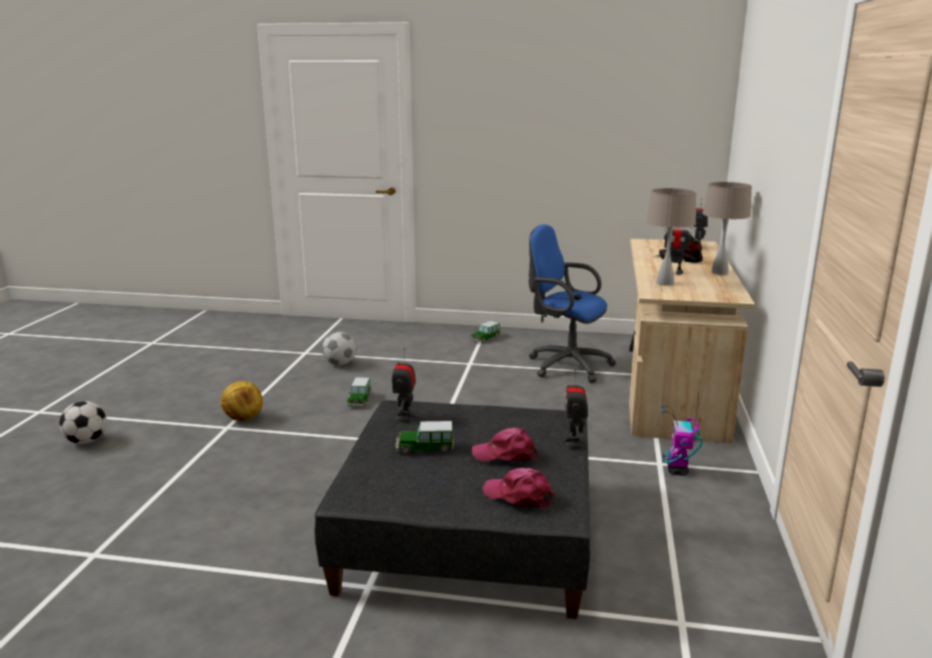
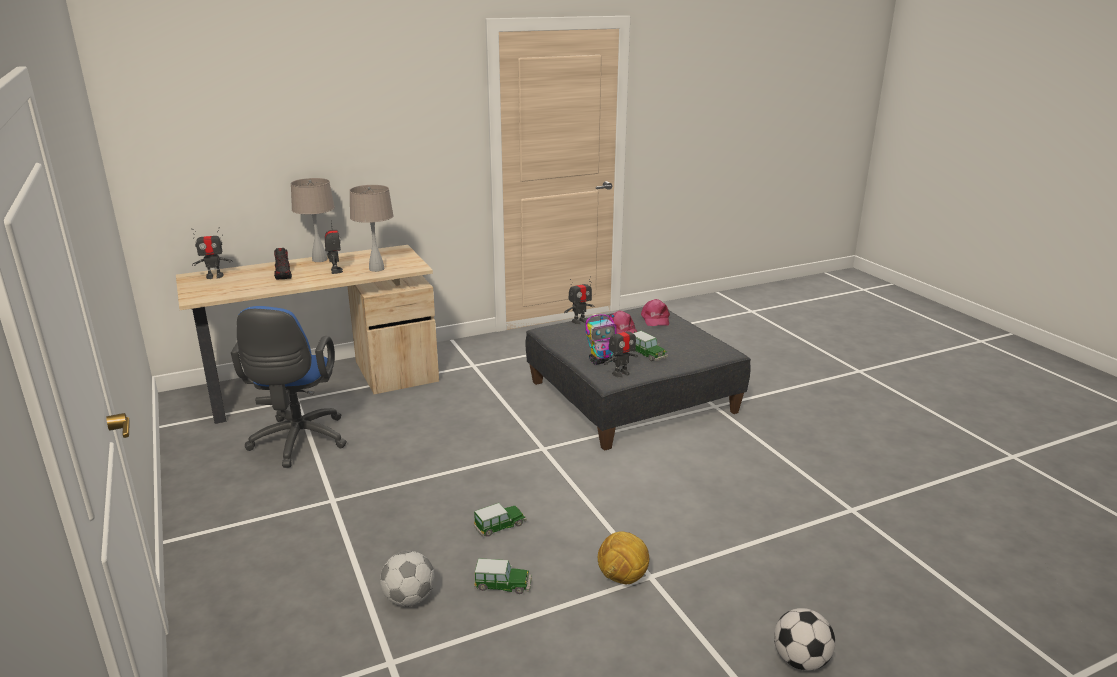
camera: 125 degrees left, 5 degrees up
(485, 338) = (225, 523): toy car -> toy car (503, 585)
(677, 470) = (476, 359): toy robot -> toy robot (601, 361)

